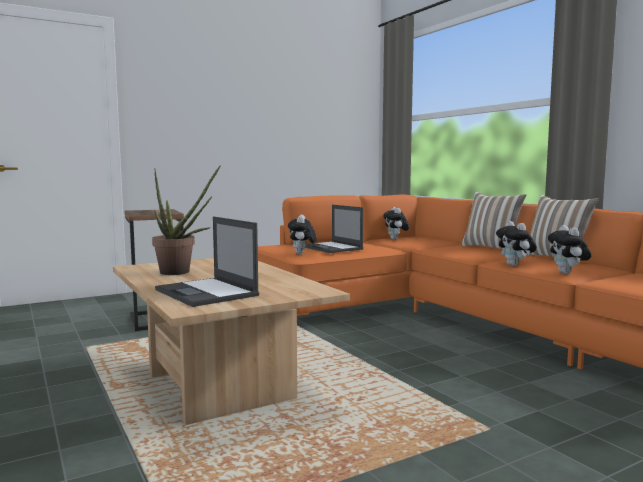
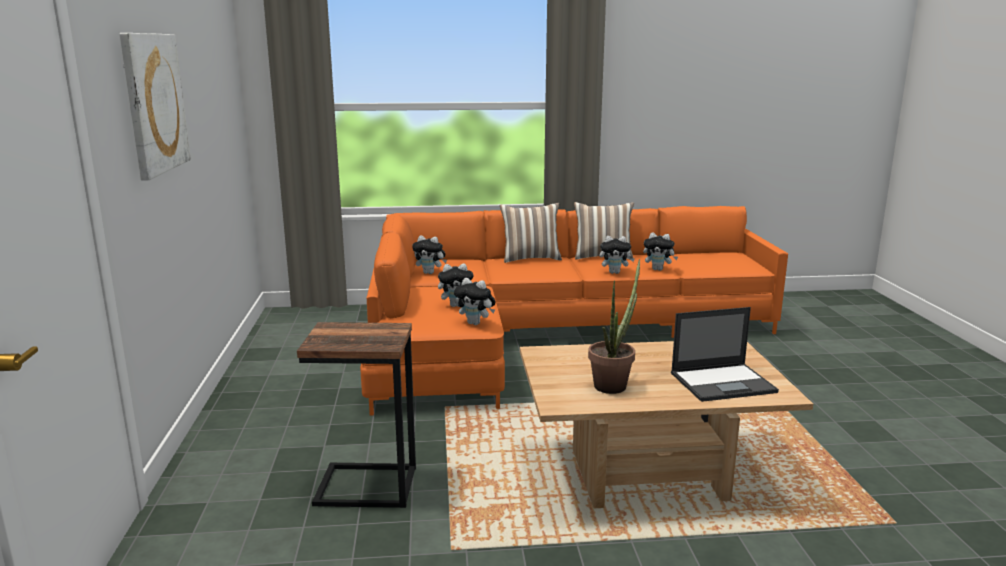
camera: 65 degrees left, 10 degrees up
(210, 94) = (153, 103): none -> picture
(332, 248) = (457, 305): laptop -> plush toy

